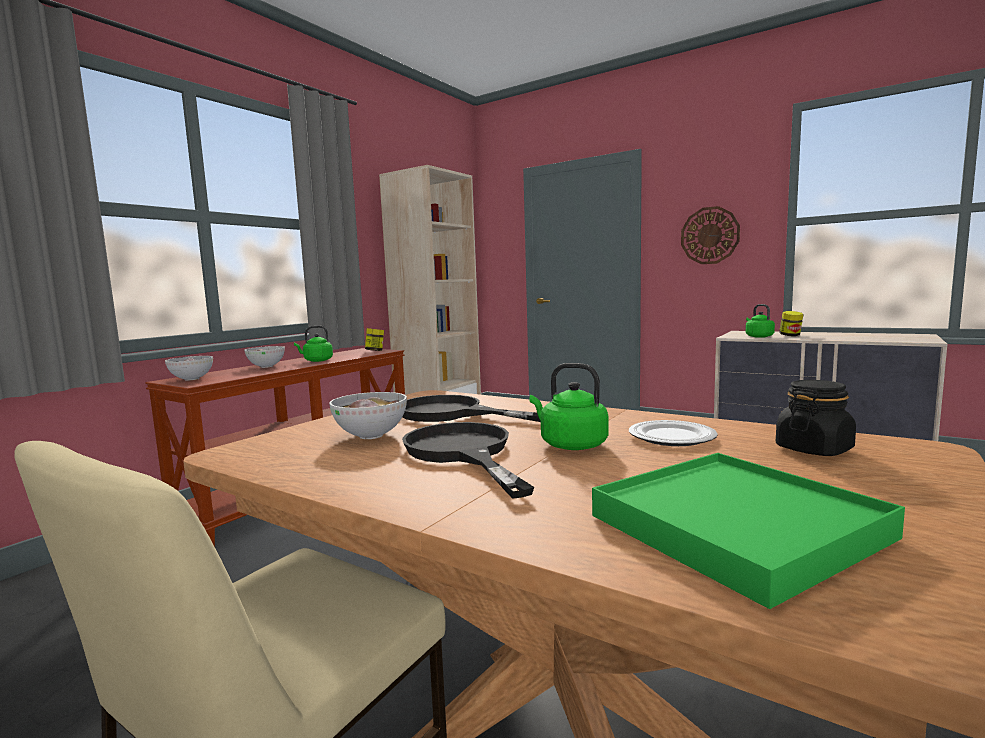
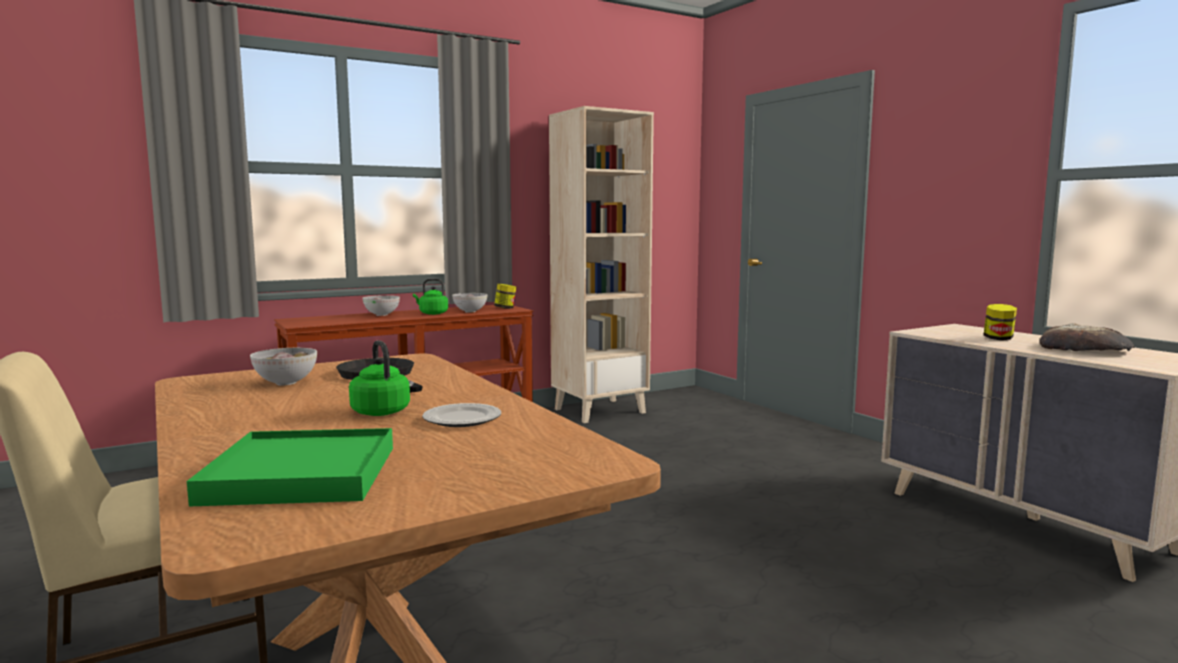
camera: 25 degrees right, 0 degrees up
(192, 379) = (305, 320): bowl -> bowl (470, 311)
(463, 453) = (301, 404): black frying pan -> none
(709, 235) = (948, 189): wall clock -> none
(758, 336) = (948, 335): green kettle -> none
(814, 449) = (528, 446): black jar -> none
(853, 336) = (1085, 349): none -> bread

